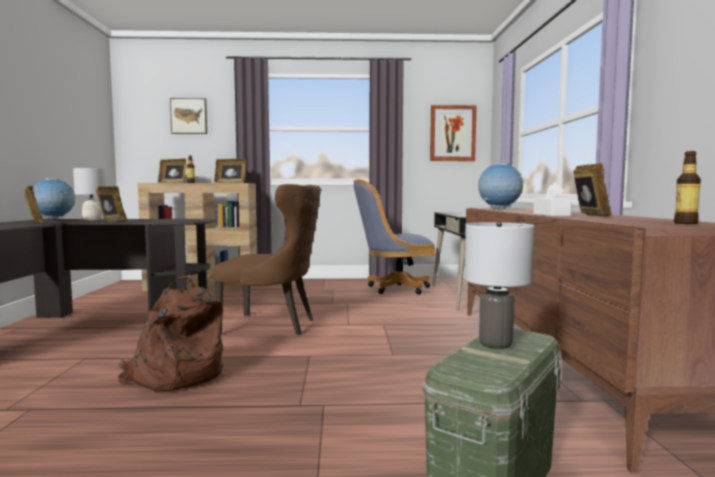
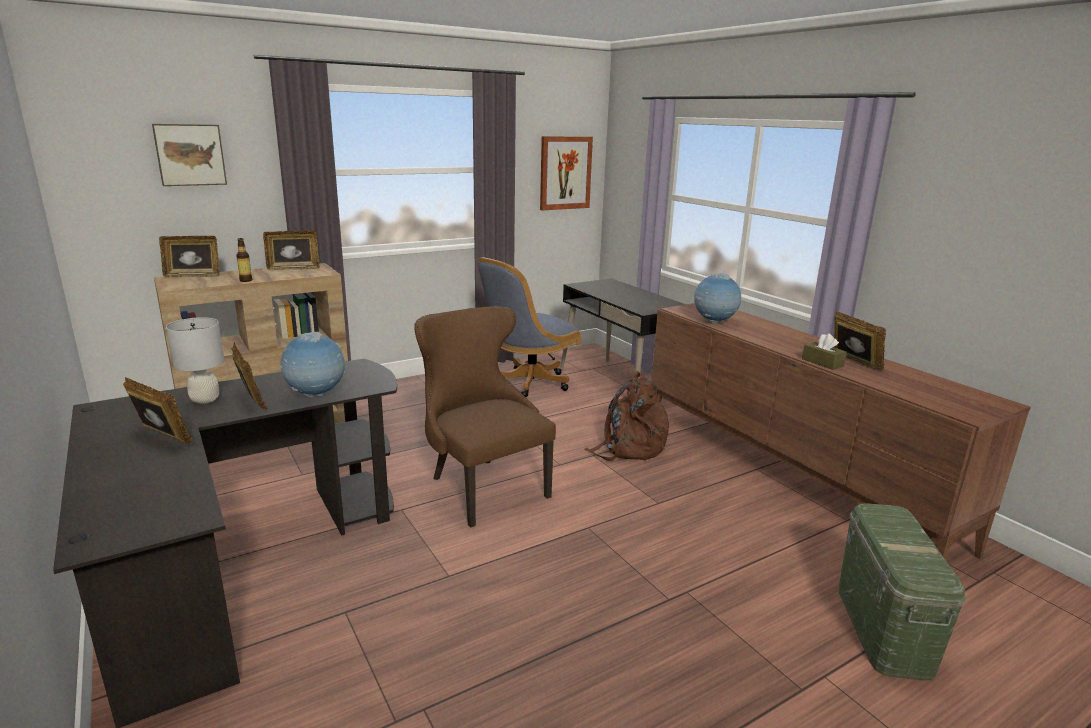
camera: 30 degrees left, 15 degrees up
(54, 219) = (116, 404): globe -> globe (316, 395)
(176, 376) = (501, 603): brown backpack -> brown backpack (629, 447)
(272, 325) = (483, 487): brown chair -> brown chair turned 105 degrees counterclockwise
(494, 345) = (893, 533): white table lamp -> none
(551, 215) = (822, 362): white tissue box -> brown tissue box
(685, 223) = (968, 398): bottle -> none

